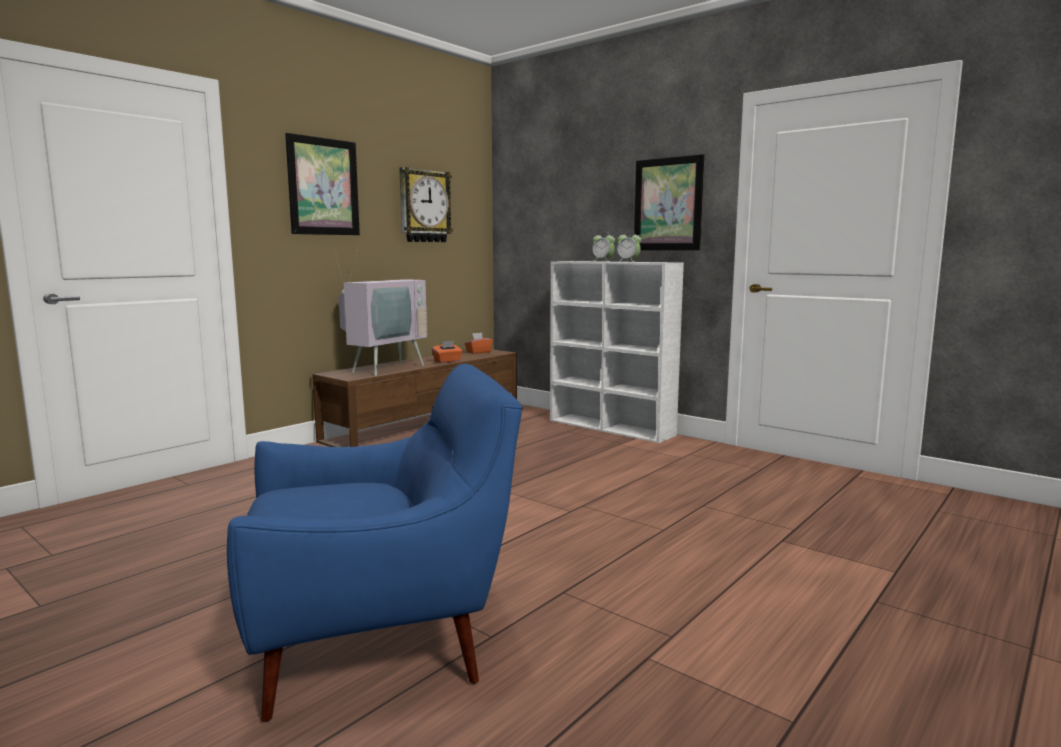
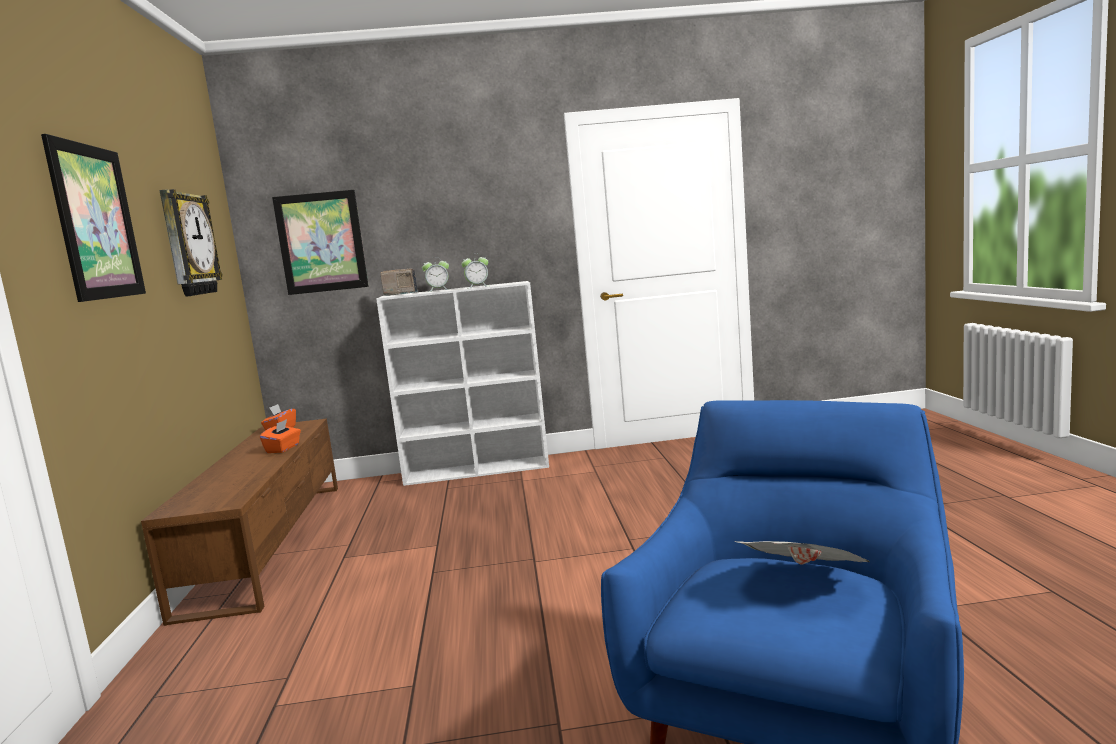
camera: 45 degrees left, 0 degrees up
(353, 507) = (804, 584): none -> newspaper
(384, 368) = (228, 480): television -> none
(578, 261) = (402, 294): none -> radio
(668, 204) = (497, 223): picture -> picture (321, 242)

